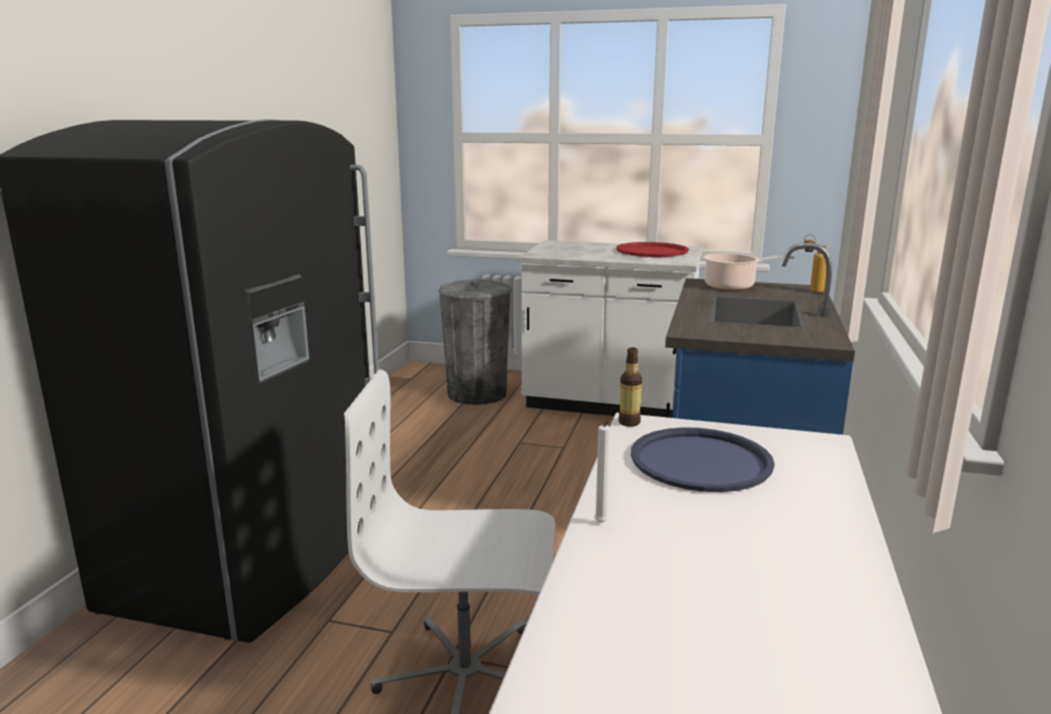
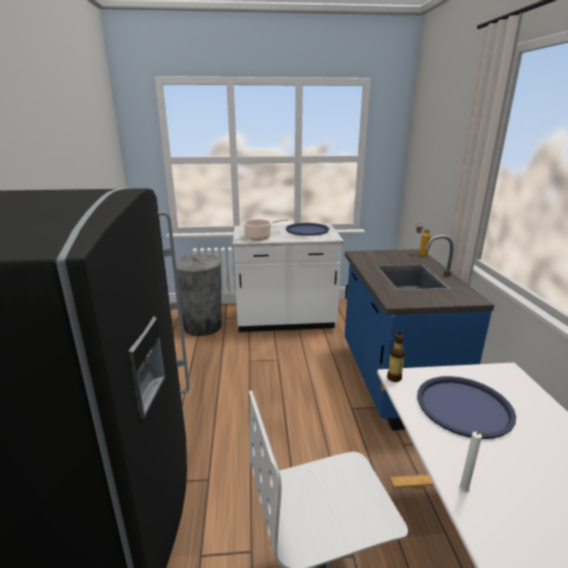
camera: 20 degrees left, 5 degrees up
(652, 251) = (307, 230): red tray -> blue tray
(733, 286) = (377, 255): cooking pot -> cooking pot (260, 237)

